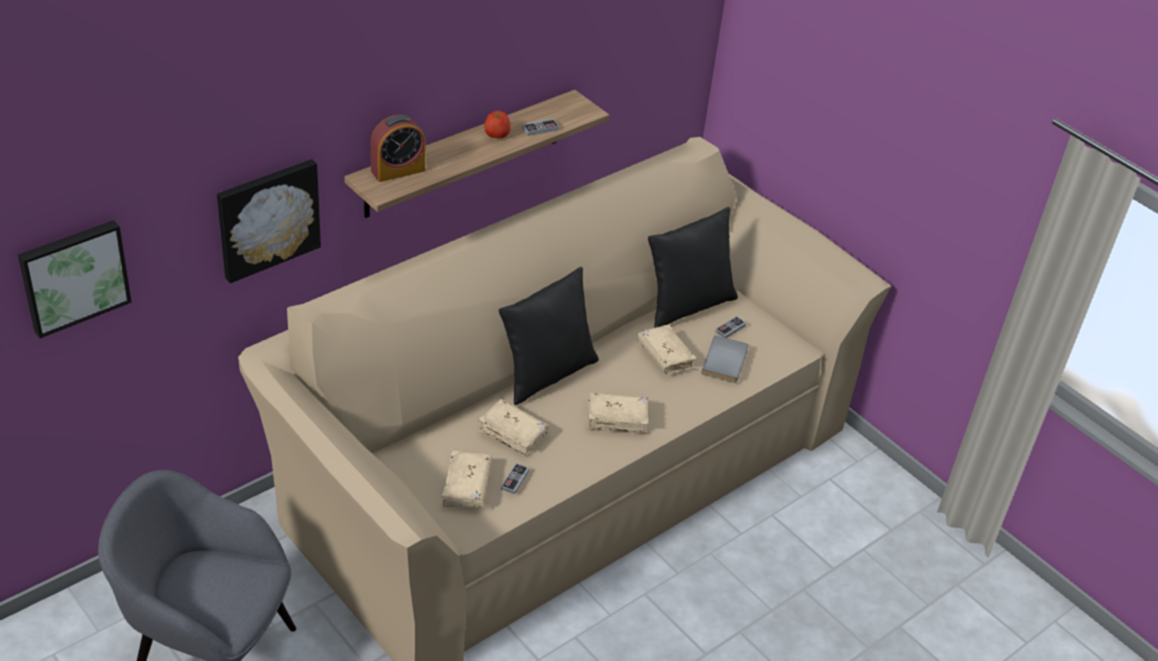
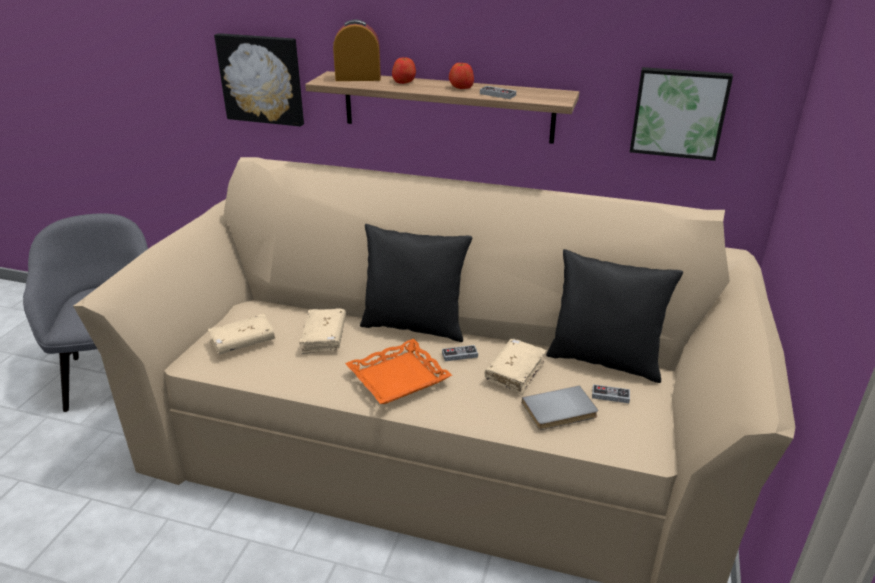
camera: 60 degrees right, 10 degrees down
(73, 276) = (122, 53): picture -> picture (679, 112)
(398, 170) = (358, 78): alarm clock -> alarm clock turned 150 degrees clockwise
(442, 153) = (404, 81): none -> apple
(515, 480) = (270, 360): game controller -> game controller (459, 355)
(617, 418) = (398, 378): beige book -> orange tray

